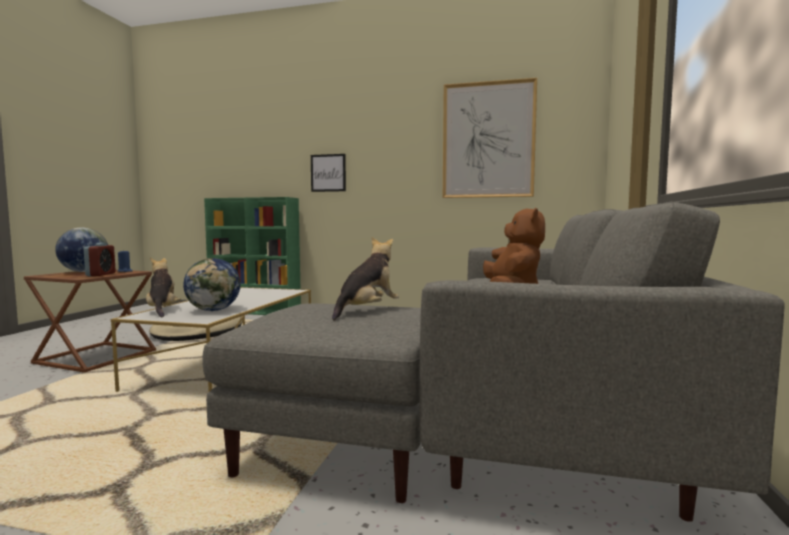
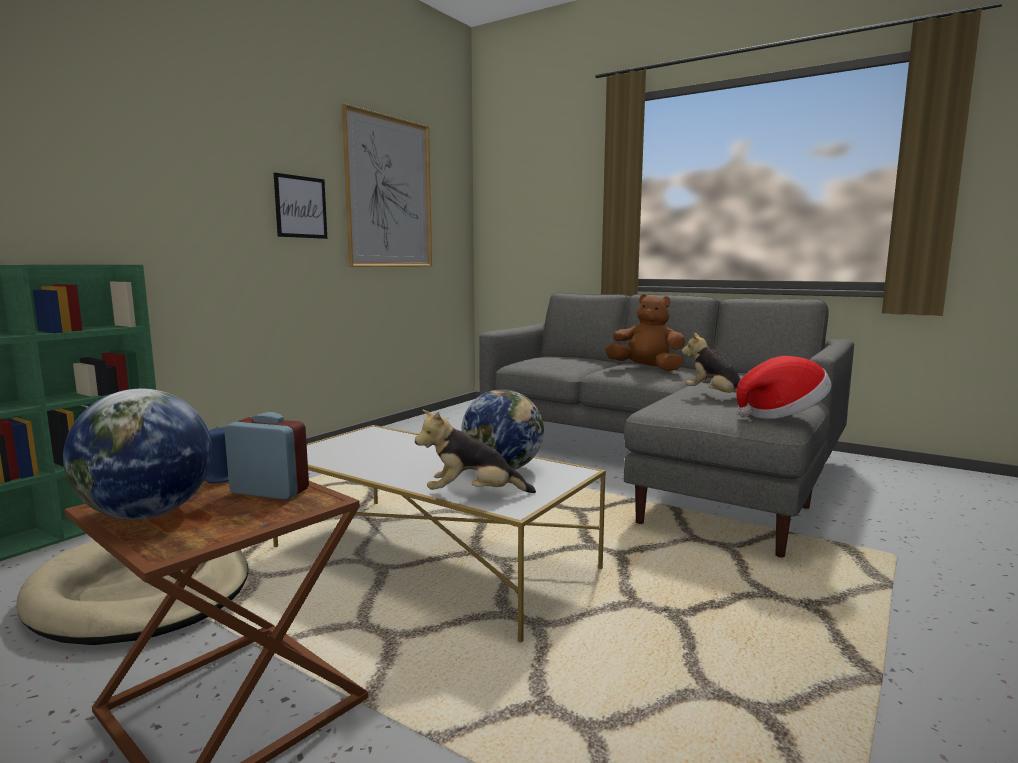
camera: 70 degrees left, 5 degrees up
(283, 326) = (782, 415): none -> hat
(328, 173) = (176, 215): picture -> picture (301, 207)

